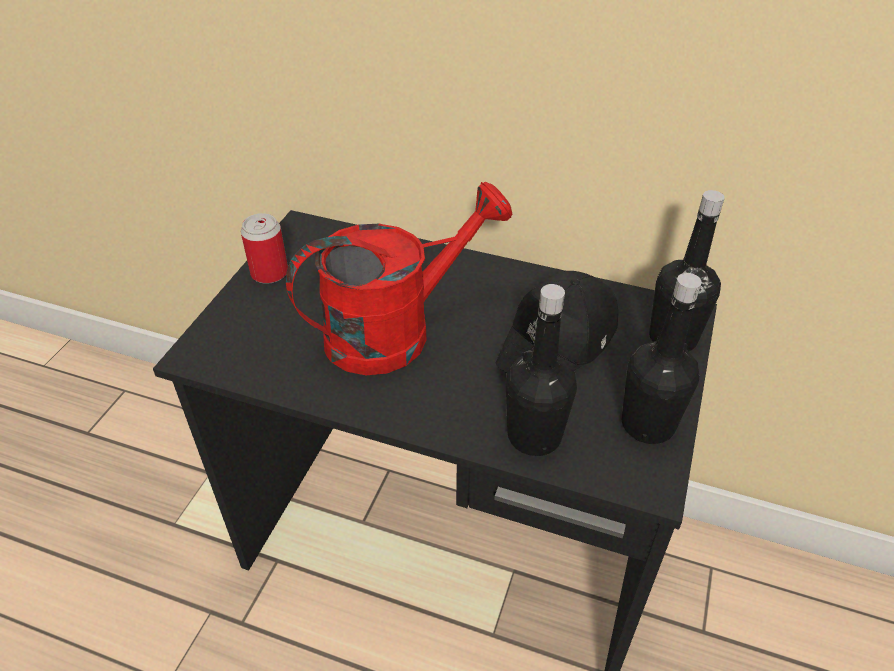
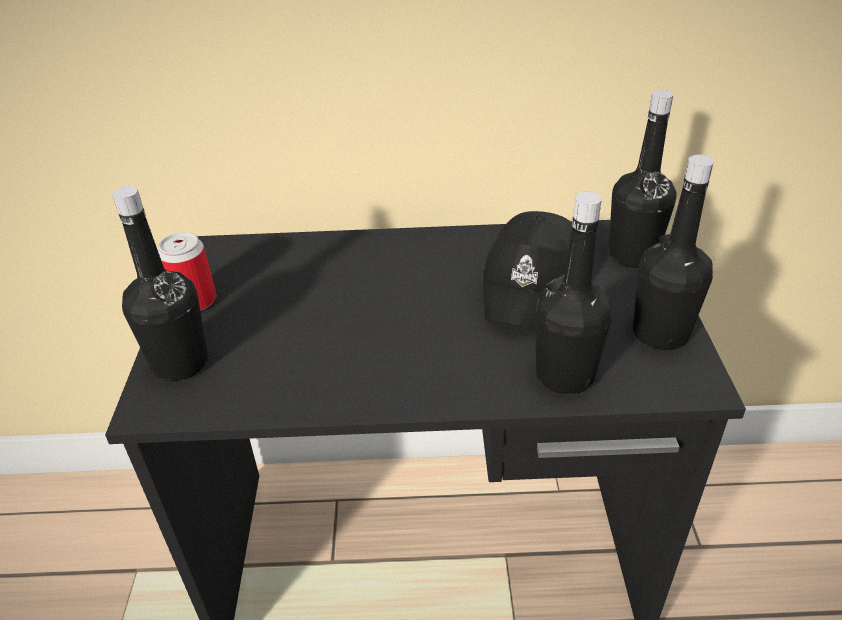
camera: 20 degrees left, 5 degrees down
(232, 325) = (180, 363): none -> black bottle
(395, 330) = (366, 319): red watering can -> none

